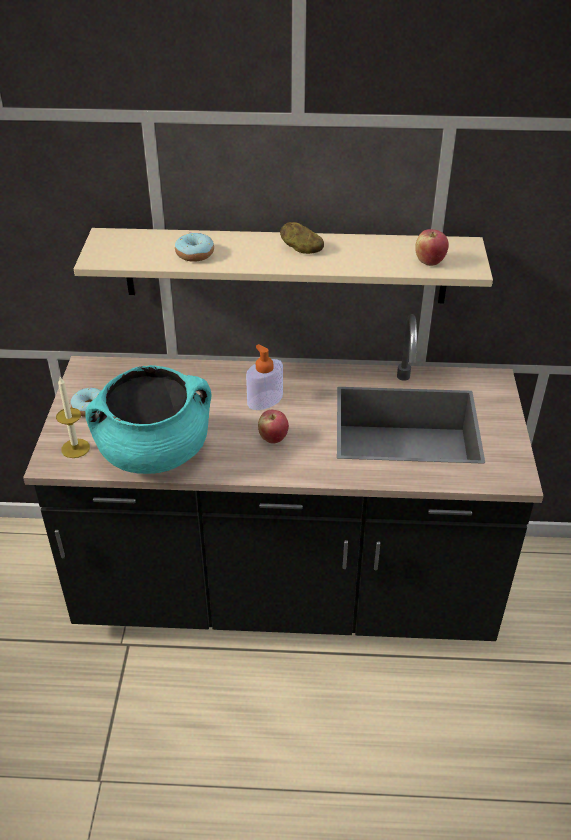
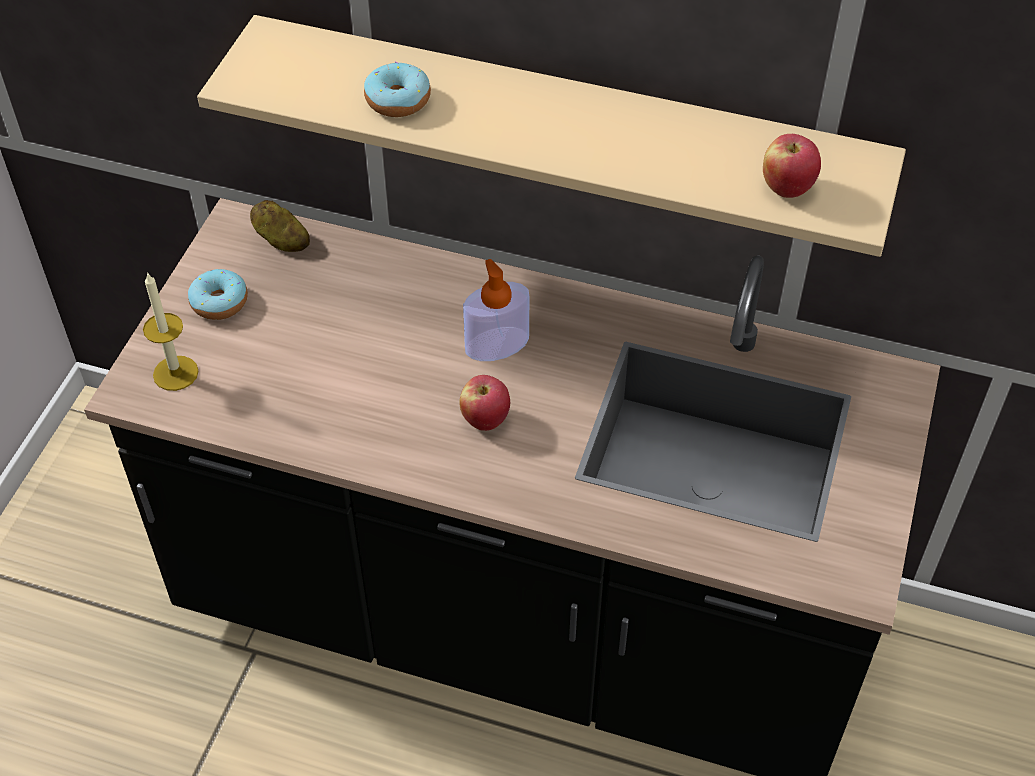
camera: 15 degrees right, 10 degrees up
(155, 452) = (292, 406): turquoise cooking pot -> none
(301, 249) = (577, 121): potato -> potato (281, 240)

